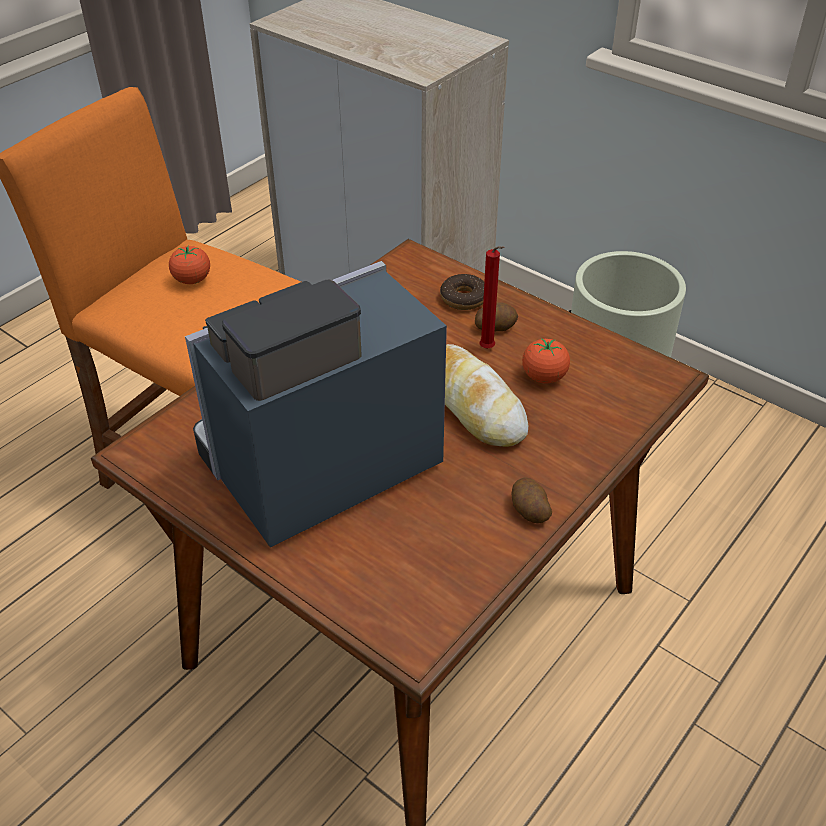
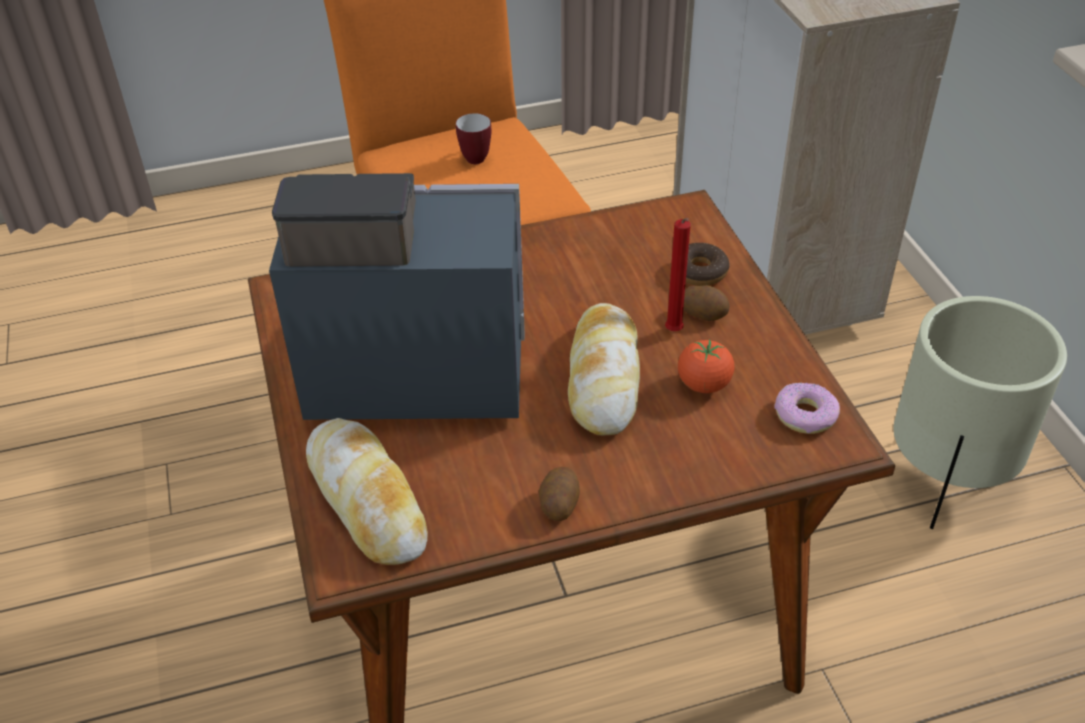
camera: 35 degrees right, 0 degrees up
(192, 280) = (476, 156): tomato -> mug
(383, 584) = (367, 500): none -> bread
(628, 368) = (805, 415): none -> donut

